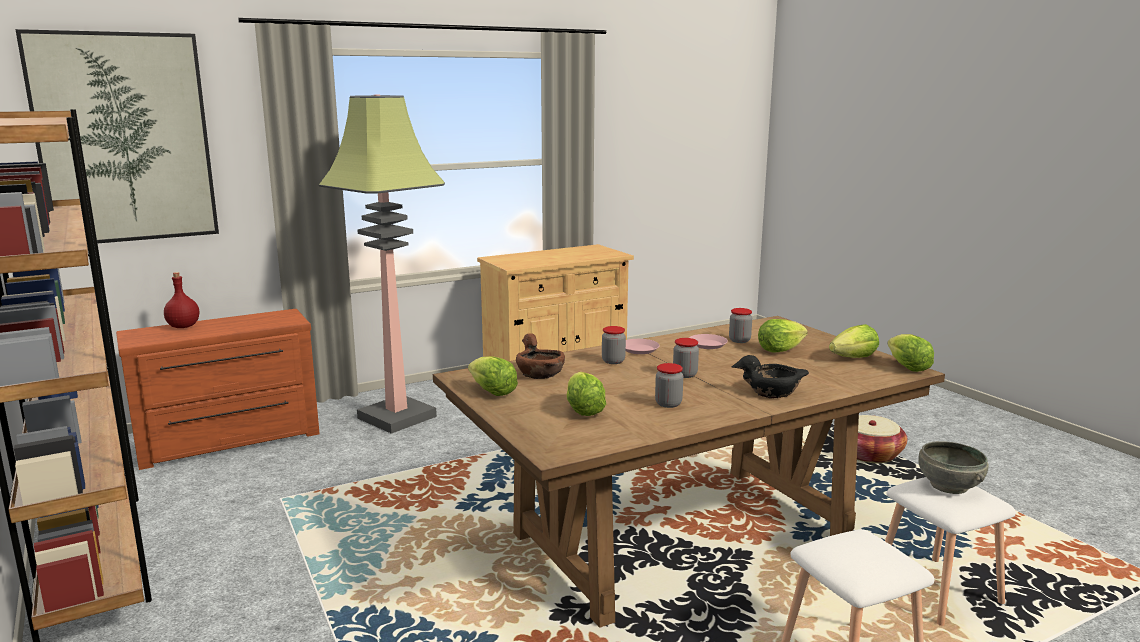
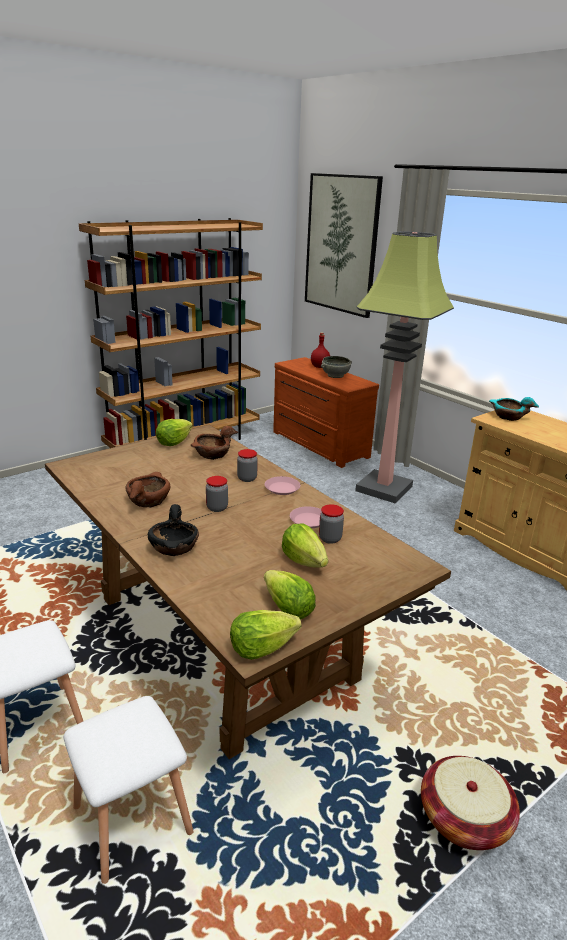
camera: 80 degrees right, 10 degrees up
(510, 261) = (508, 417): none -> turquoise bowl
(583, 410) = (137, 471): lettuce -> none
(668, 404) = (148, 500): jar -> brown bowl
(948, 486) = (134, 736): grey bowl -> grey bowl (335, 375)

